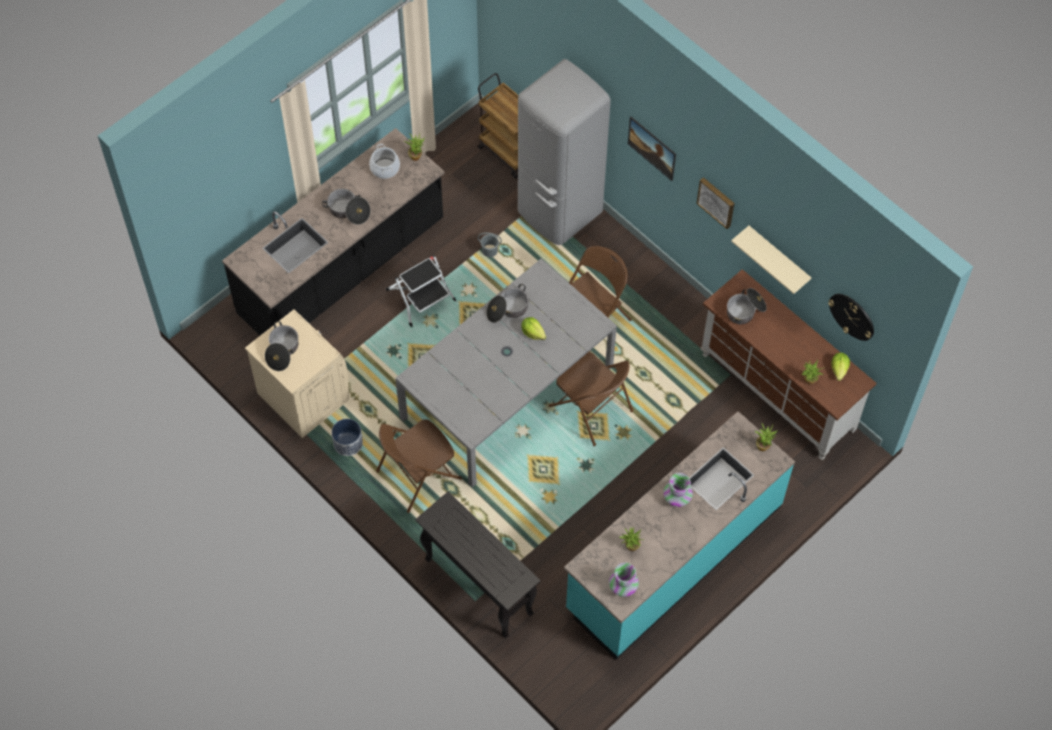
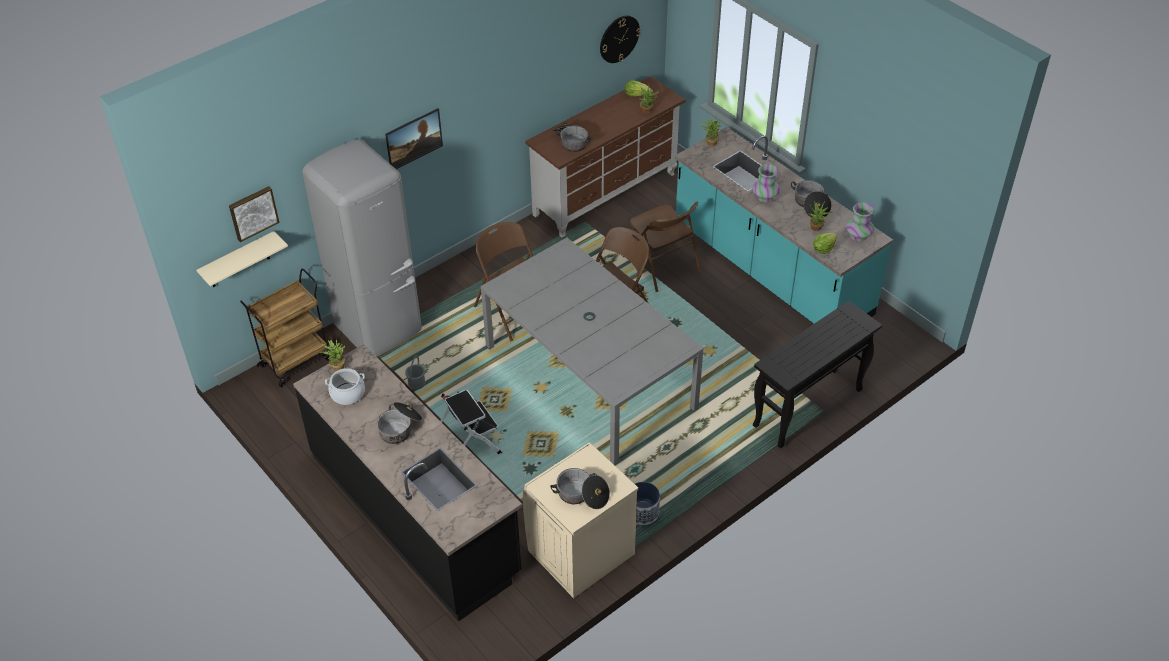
camera: 85 degrees left, 15 degrees down
(418, 474) = (682, 452): brown chair -> brown chair (661, 264)
(507, 309) = (539, 313): cooking pot -> cooking pot (810, 205)
(533, 333) = (569, 295): lettuce -> lettuce (823, 249)
(717, 201) = (486, 102): picture -> picture (253, 212)
(778, 258) = (550, 78): beige shelf -> beige shelf (238, 261)

